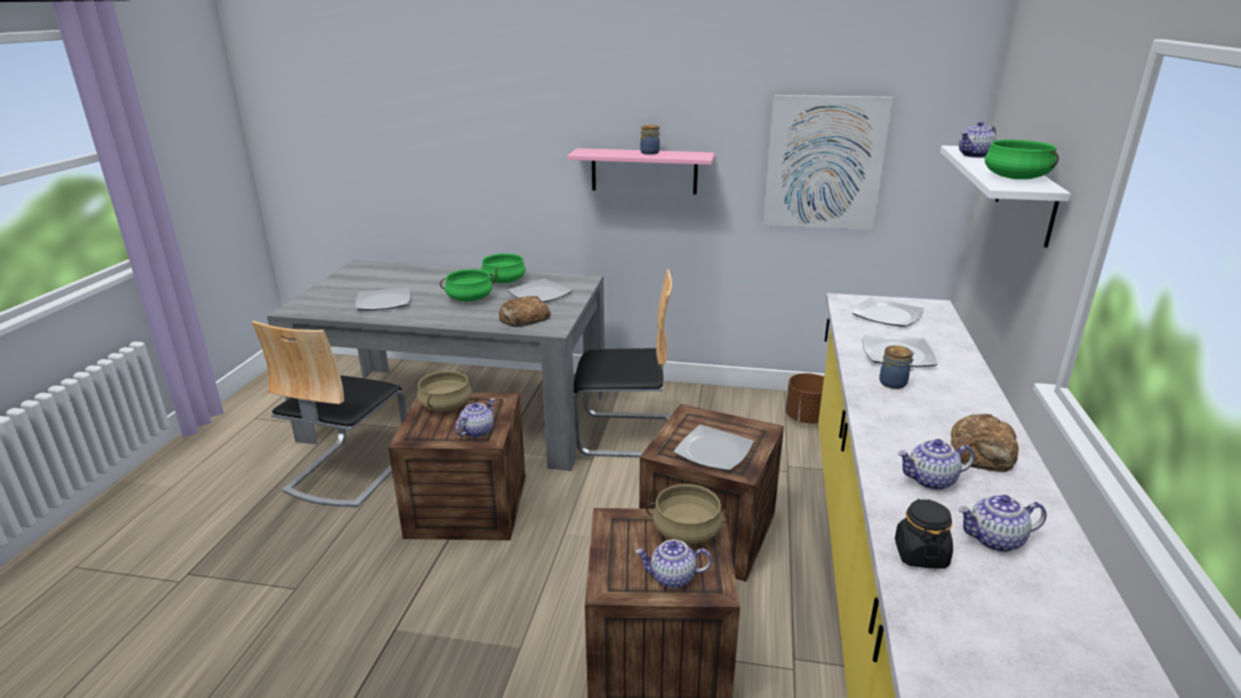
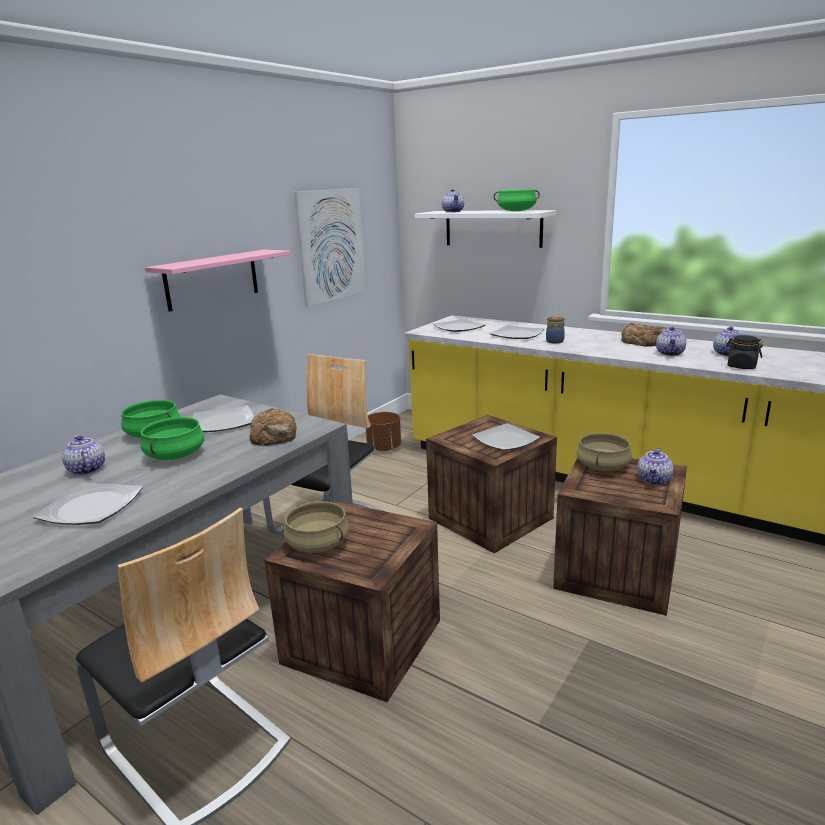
camera: 65 degrees left, 5 degrees down
(477, 431) = (392, 531): teapot -> teapot (86, 470)
(649, 152) = (225, 256): jar -> none

